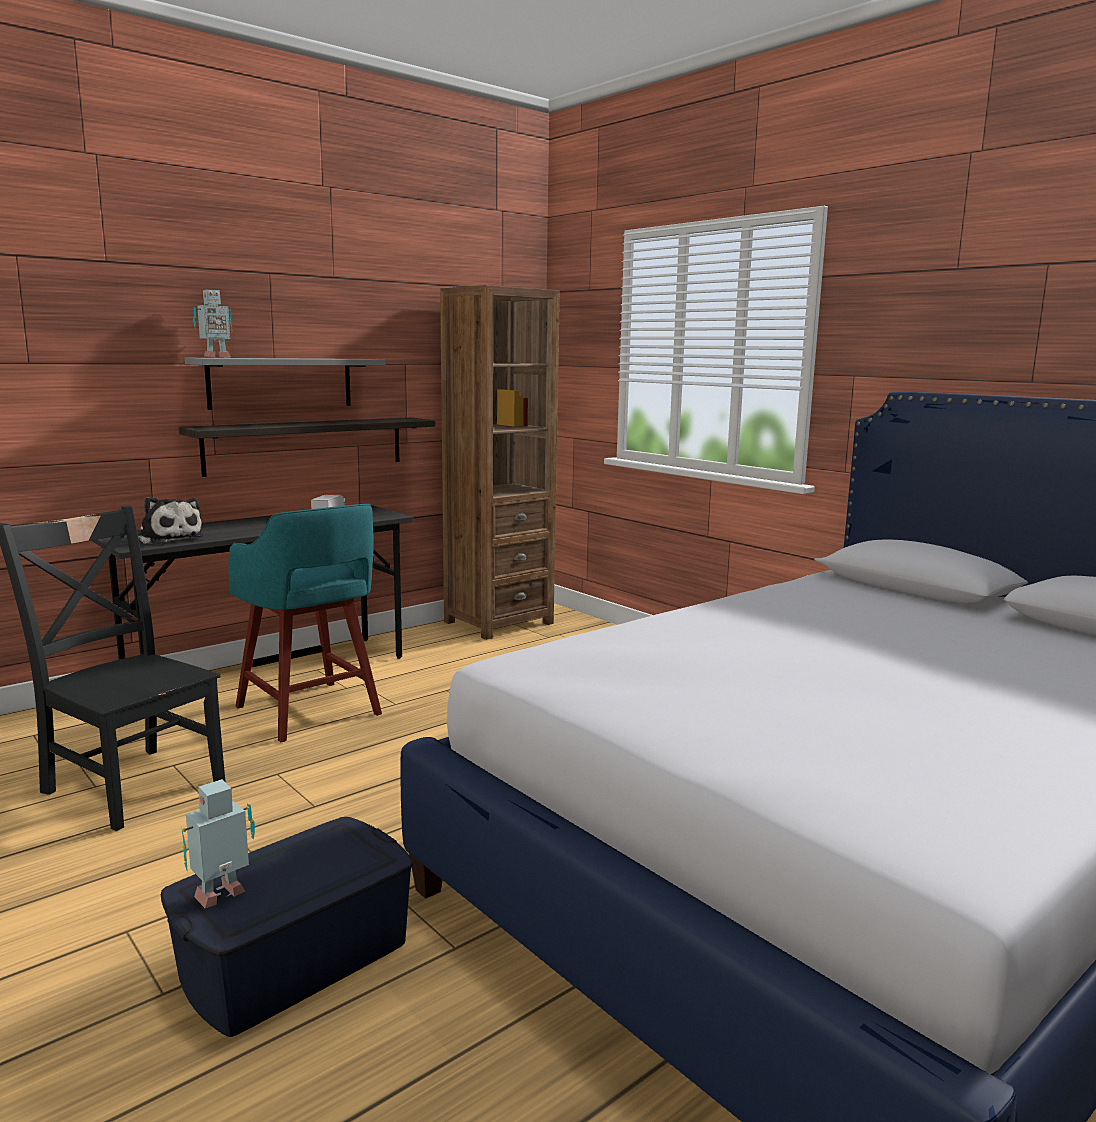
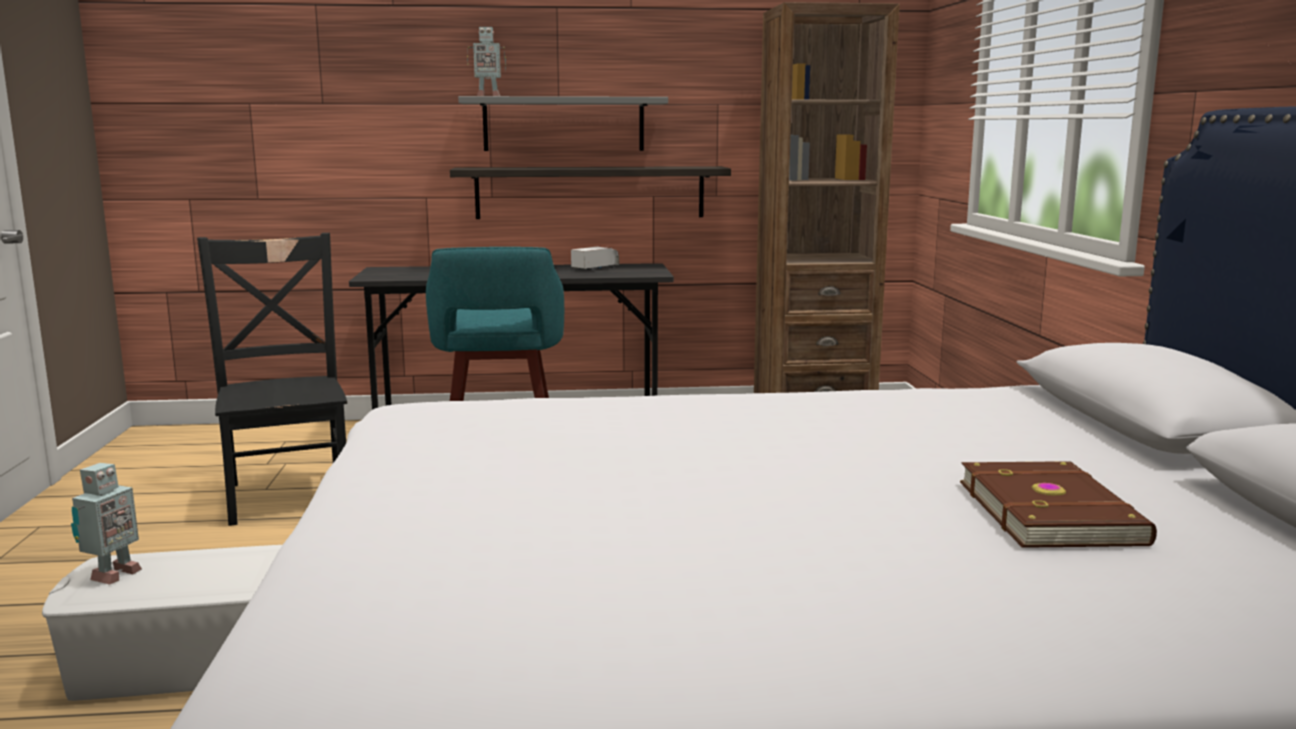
camera: 35 degrees right, 0 degrees up
(169, 538) = (413, 274): plush toy -> none
(223, 896) = (112, 575): toy robot -> toy robot turned 120 degrees clockwise
(294, 959) = (188, 662): blue storage box -> white storage box
(1000, 649) = (1052, 512): none -> brown book

